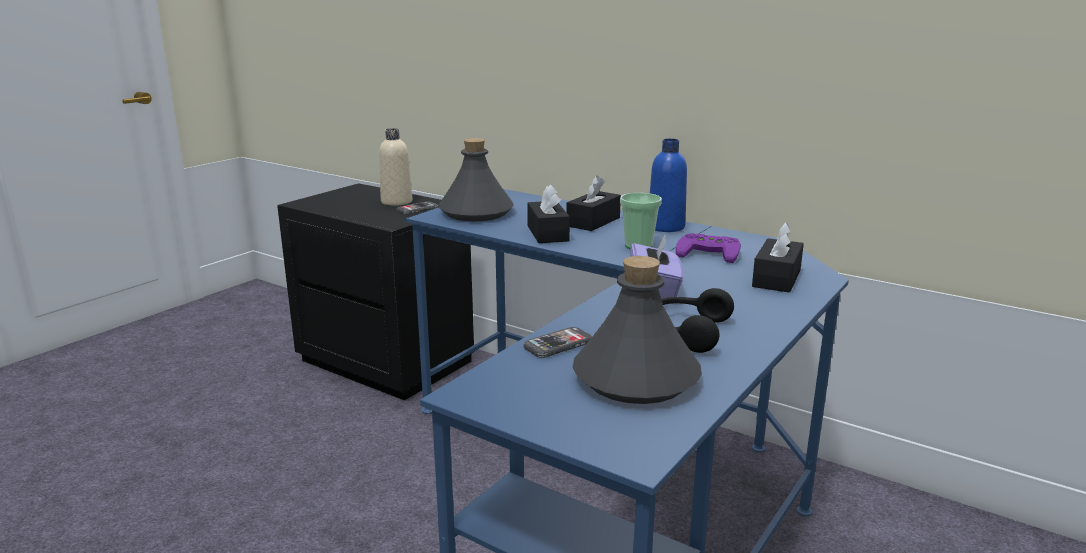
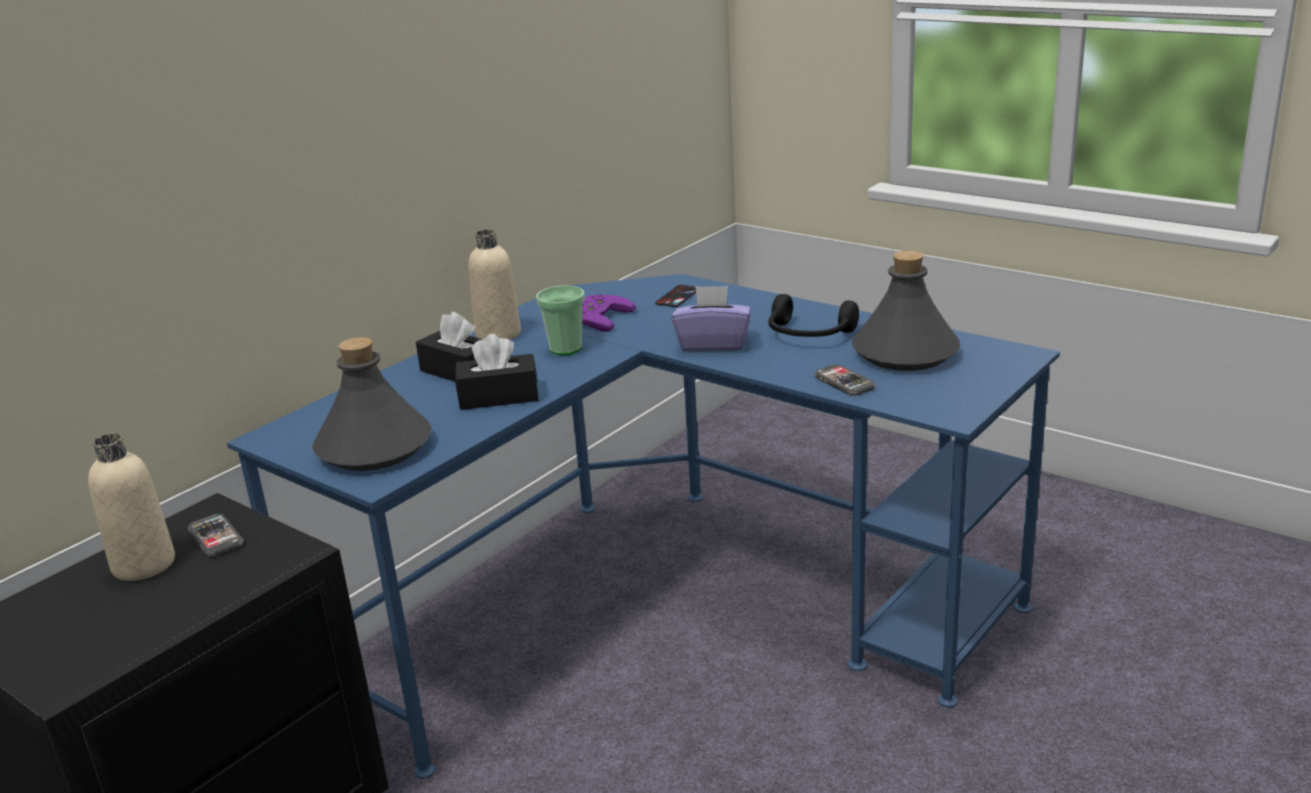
camera: 85 degrees left, 5 degrees up
(666, 227) = (498, 334): blue bottle -> beige bottle
(776, 278) = (677, 296): black tissue box -> phone

